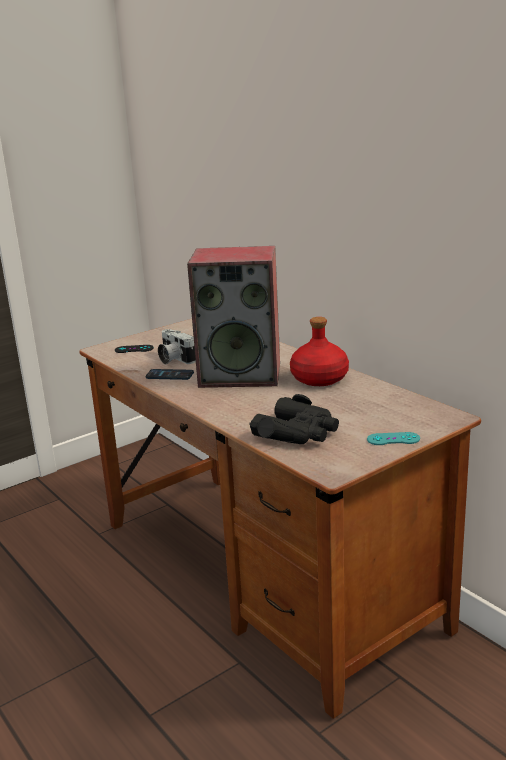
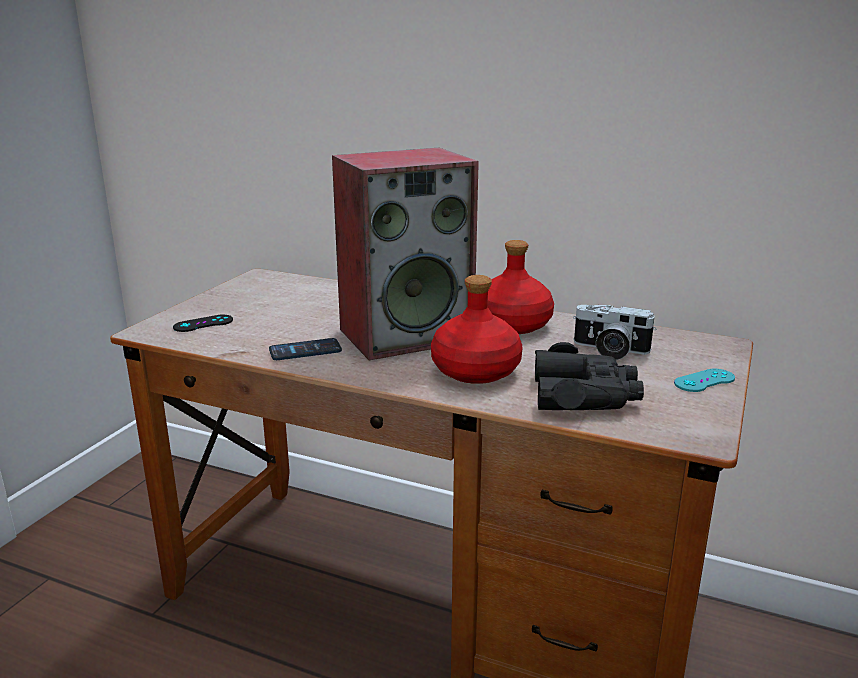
camera: 30 degrees left, 0 degrees up
(174, 359) = (283, 329): camera -> camera (609, 351)
(251, 405) = (476, 371): none -> red bottle

